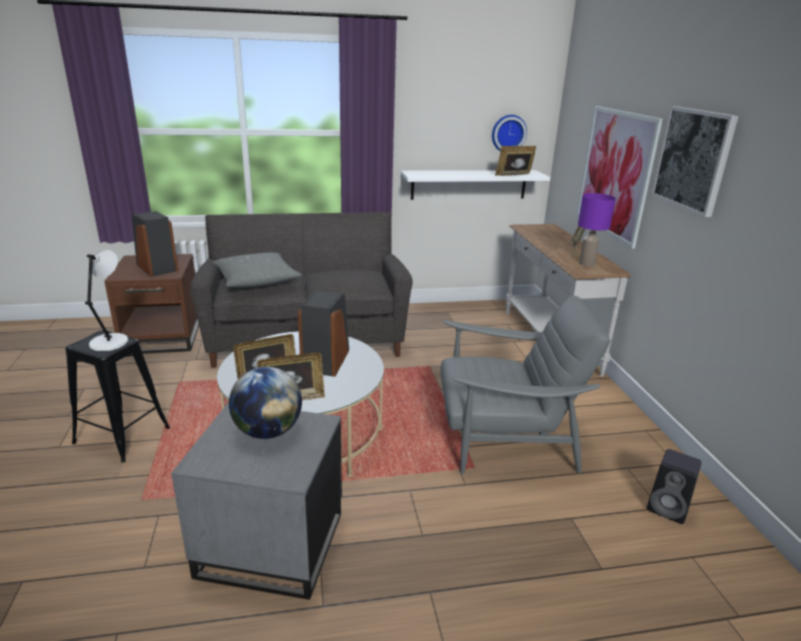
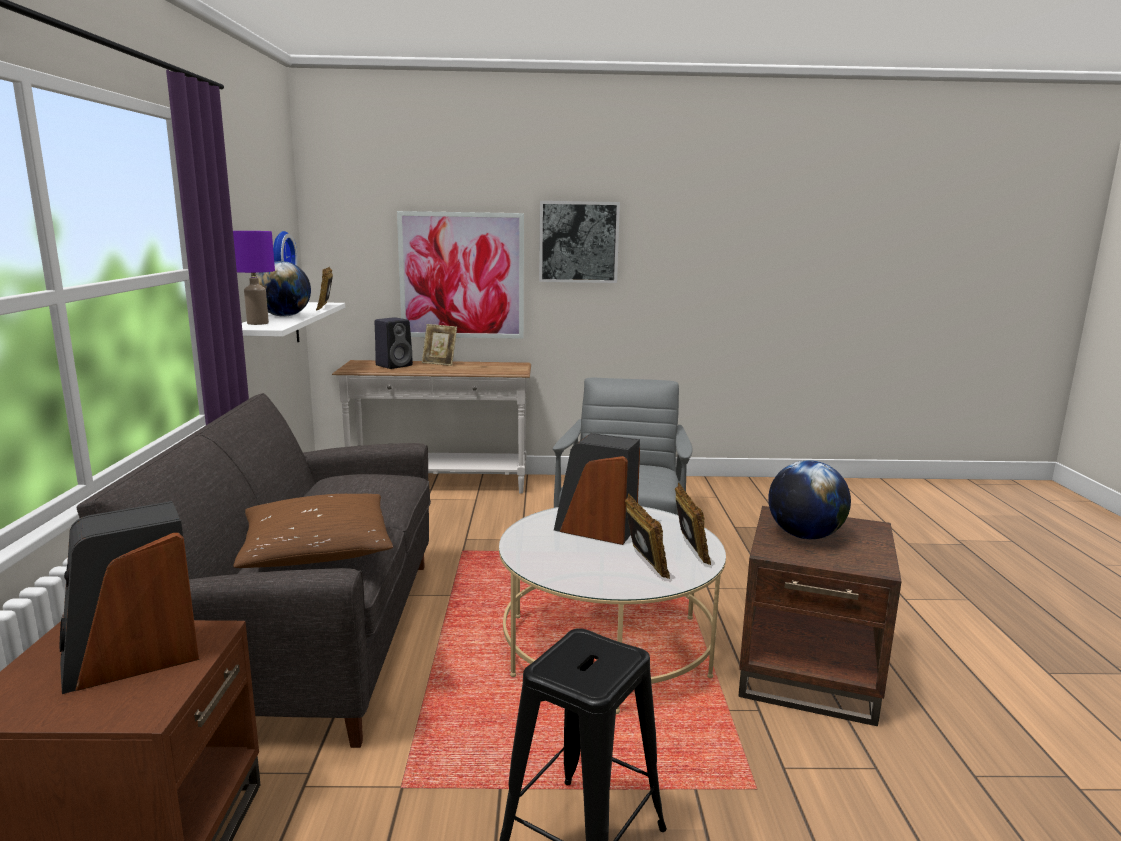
camera: 80 degrees left, 10 degrees down
(110, 342) = (585, 652): white table lamp -> none
(256, 280) = (316, 550): grey pillow -> brown pillow
(270, 545) = (810, 672): grey side table -> brown side table
(462, 173) = (284, 316): none -> globe
(587, 263) = (496, 367): purple table lamp -> purple table lamp (258, 323)
(669, 508) = (717, 494): black speaker -> black speaker (395, 365)

